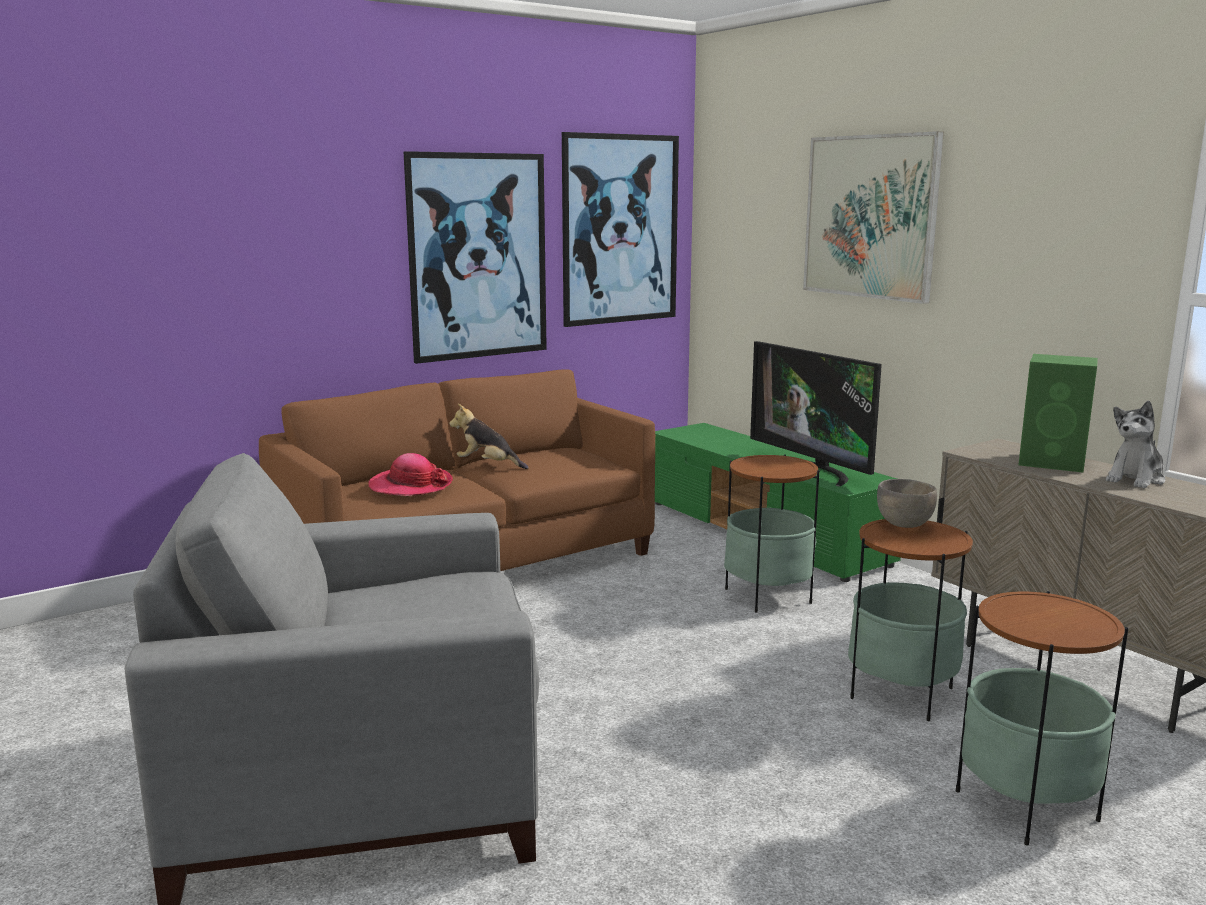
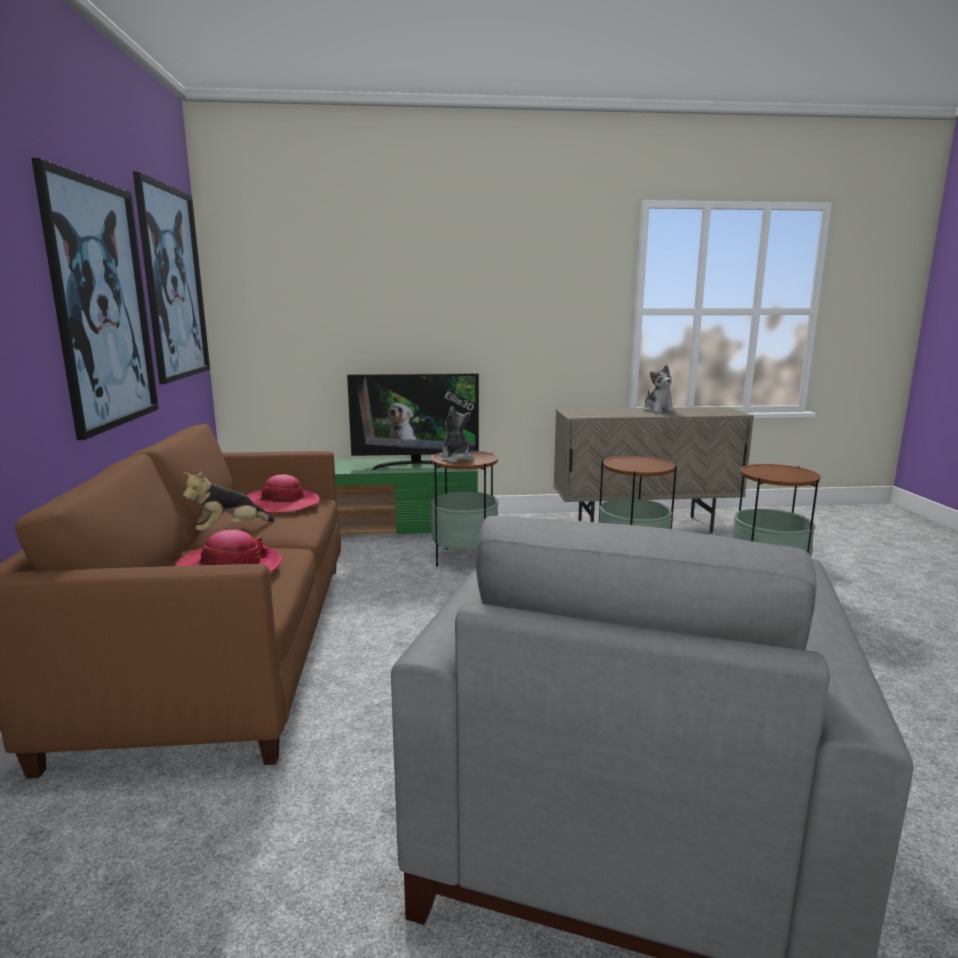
camera: 60 degrees left, 0 degrees up
(570, 460) = (281, 504): none -> hat
(762, 465) = (457, 459): none -> plush toy
(870, 217) = (414, 271): picture -> none
(904, 525) = (621, 461): grey bowl -> none
(1053, 462) = (615, 412): green speaker -> none

